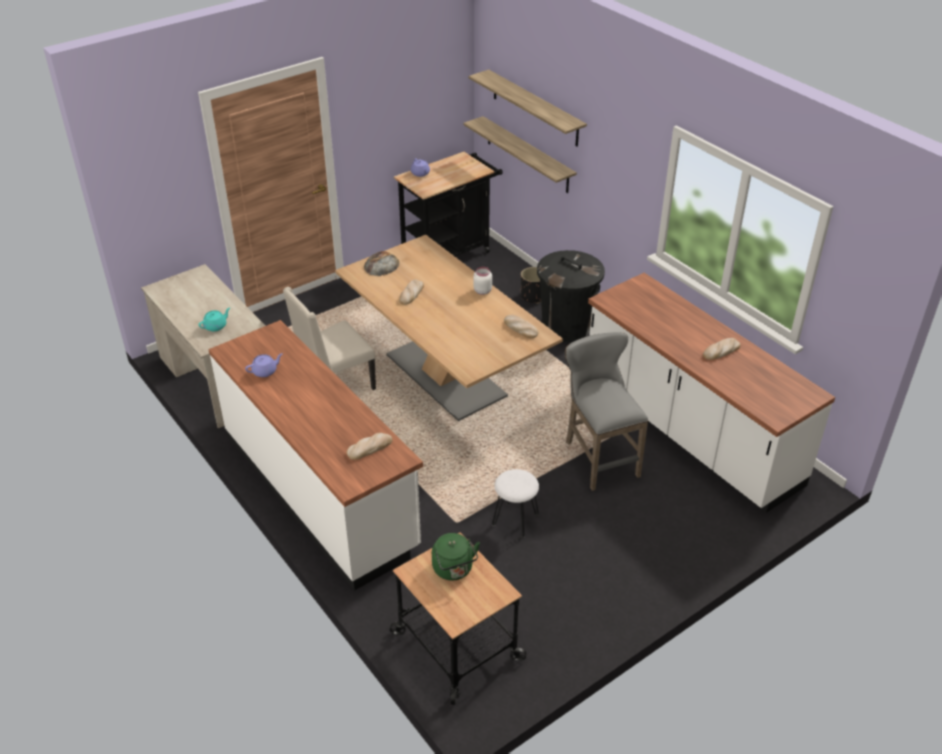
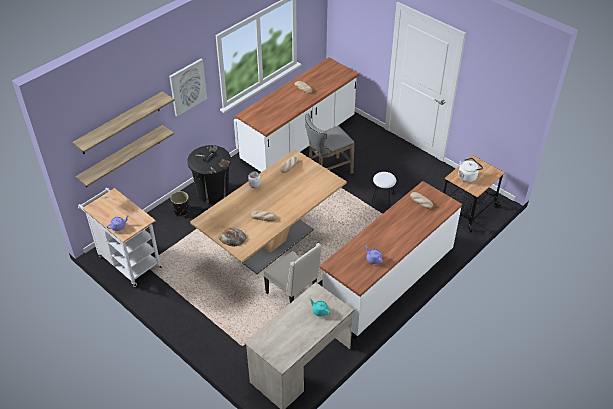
camera: 100 degrees left, 5 degrees up
(450, 252) = (127, 260): black cart -> white cart
(454, 570) = (468, 176): green kettle -> white kettle
(618, 158) = (187, 87): none -> picture

